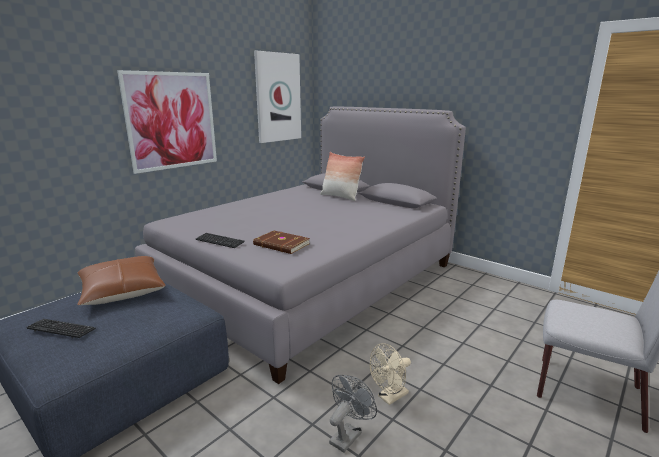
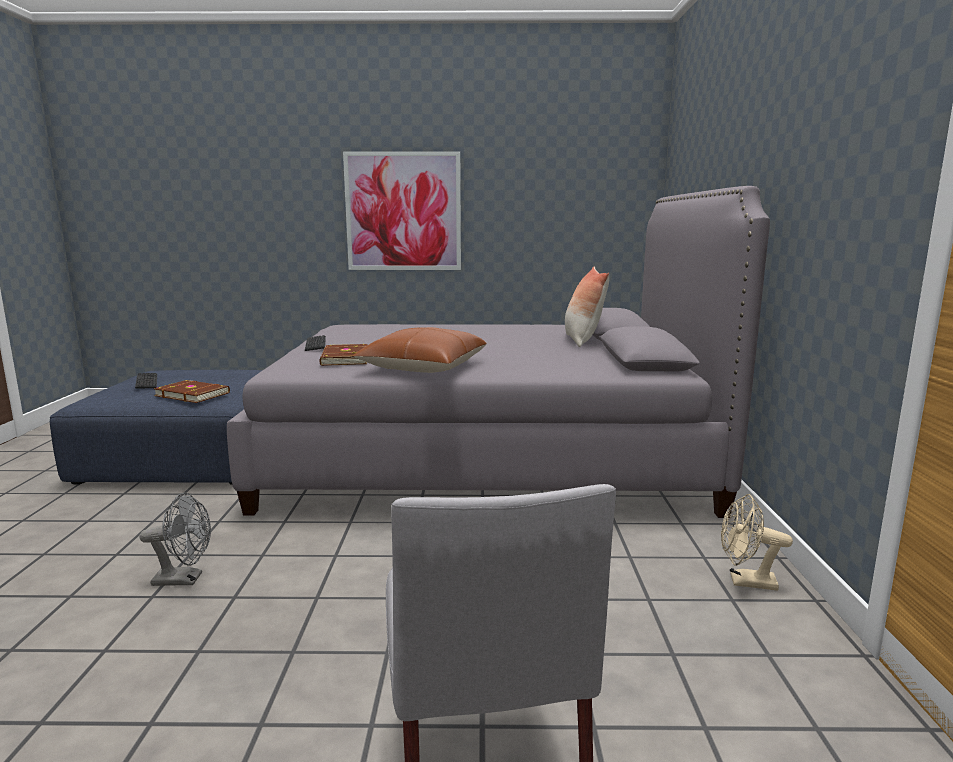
camera: 50 degrees right, 5 degrees down
(122, 291) = (233, 375): brown pillow -> brown pillow (423, 367)
(153, 317) = (193, 394): none -> brown book
(277, 97) = (583, 186): picture -> none
(390, 397) = (277, 582): beige fan -> beige fan (745, 582)

